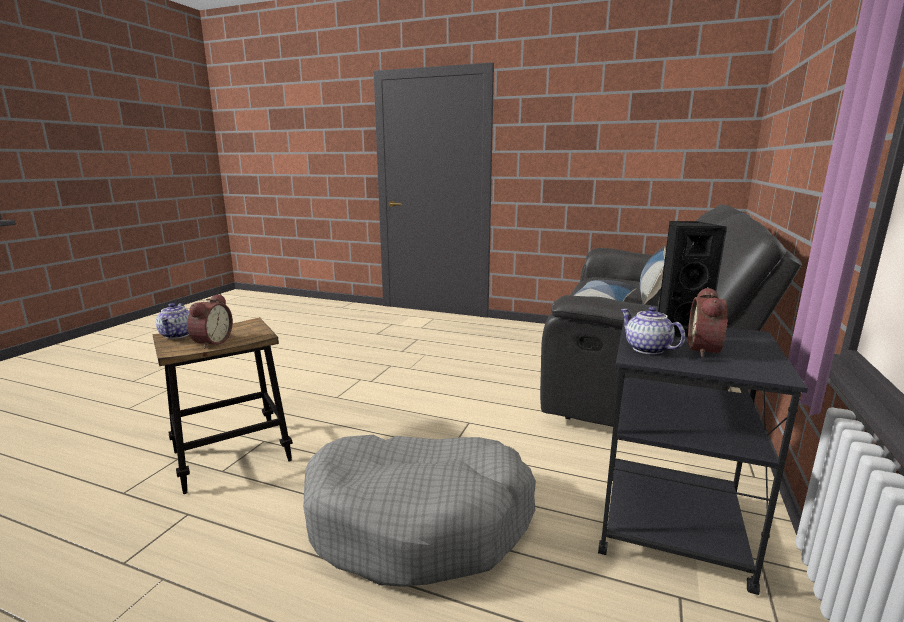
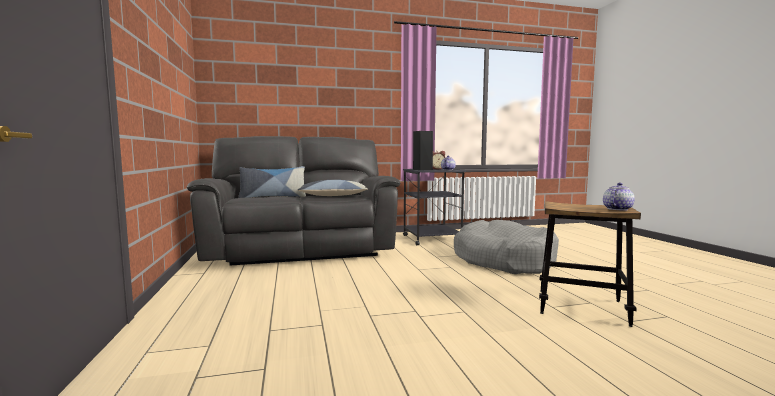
camera: 125 degrees left, 10 degrees down
(211, 342) = (591, 206): alarm clock -> none

